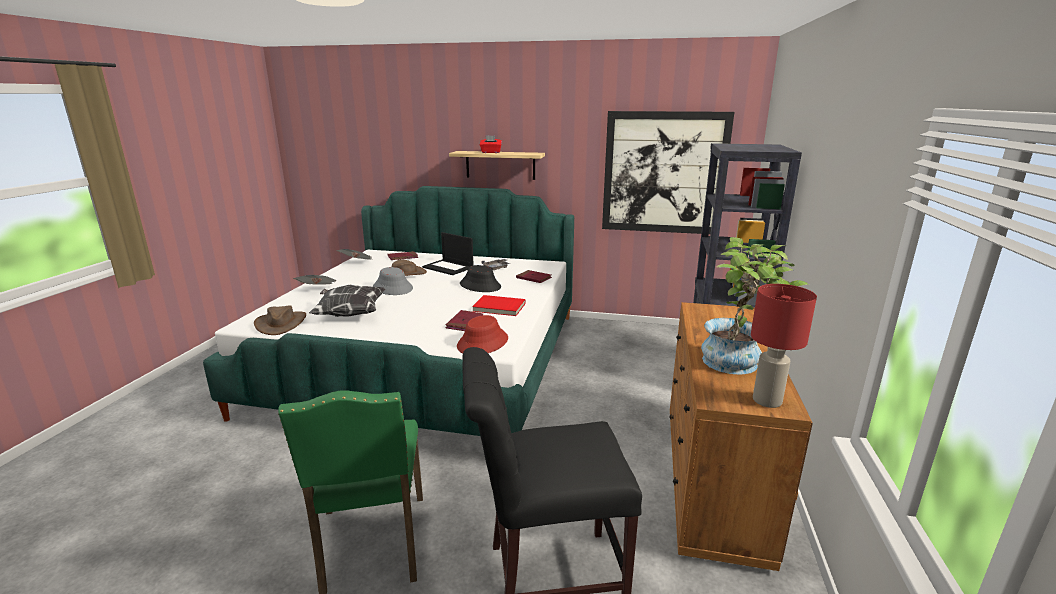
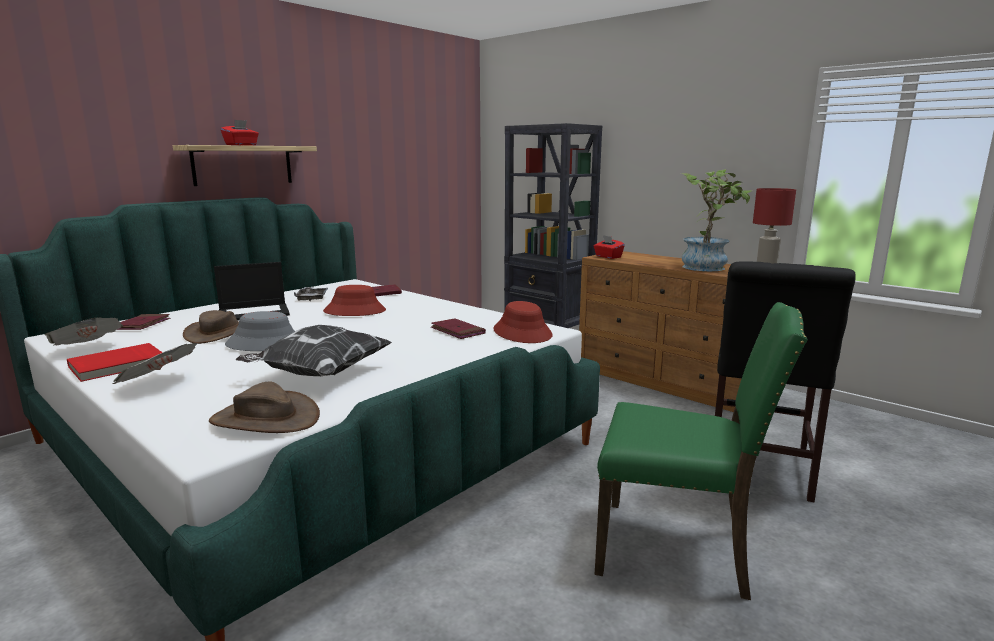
camera: 60 degrees left, 5 degrees down
(480, 285) = (355, 311): black hat -> red hat
(499, 308) = (439, 315): red book -> red book (118, 365)
(664, 173) = (417, 167): picture -> none
(704, 311) = (608, 257): none -> red tissue box

